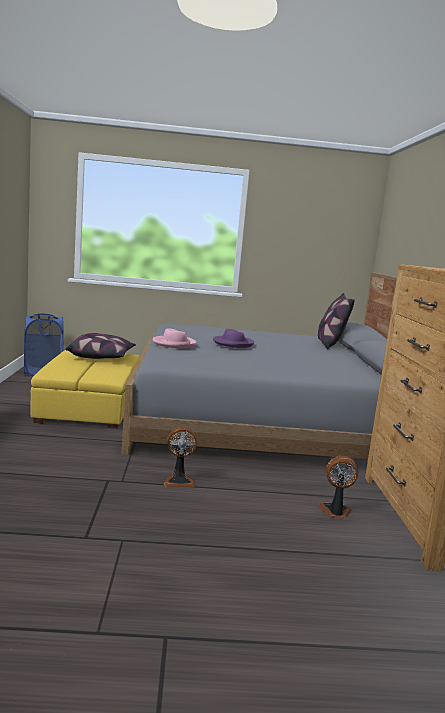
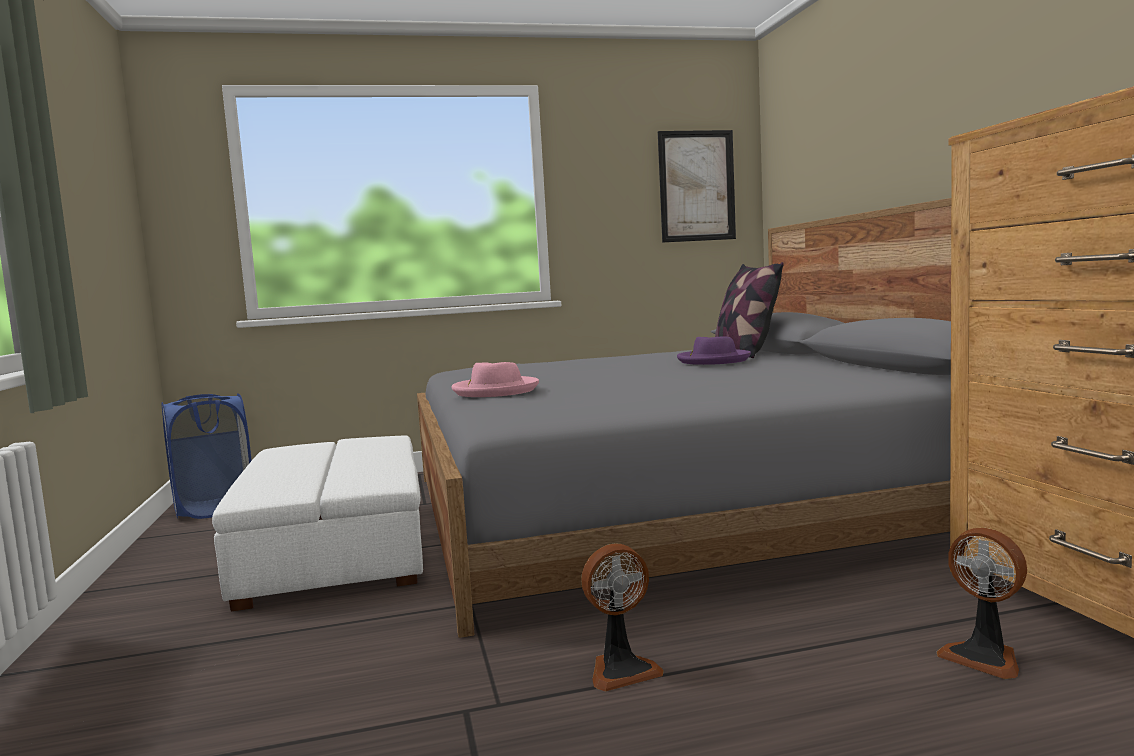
camera: 10 degrees left, 5 degrees down
(90, 405) = (337, 549): yellow ottoman -> white ottoman
(101, 357) = (342, 450): pillow -> none
(233, 343) = (597, 374): purple hat -> purple hat (713, 360)
(335, 239) = (696, 186): none -> picture
(335, 512) = (984, 657): fan -> fan turned 120 degrees counterclockwise

